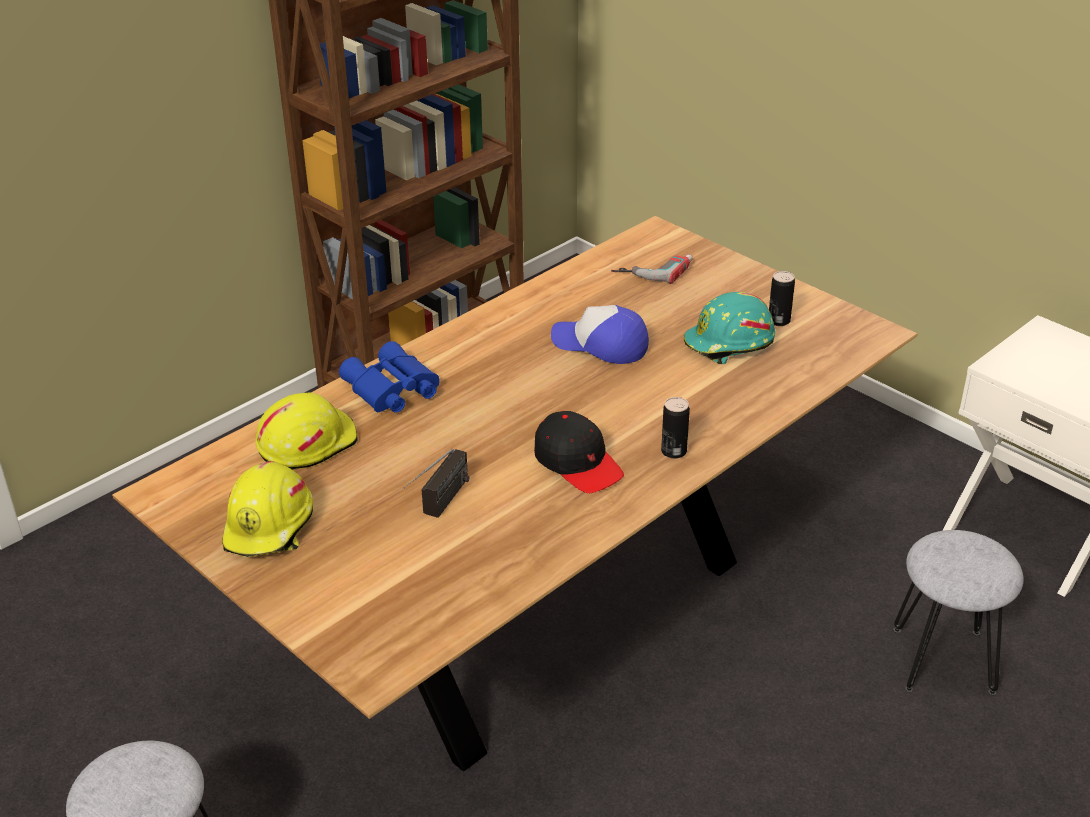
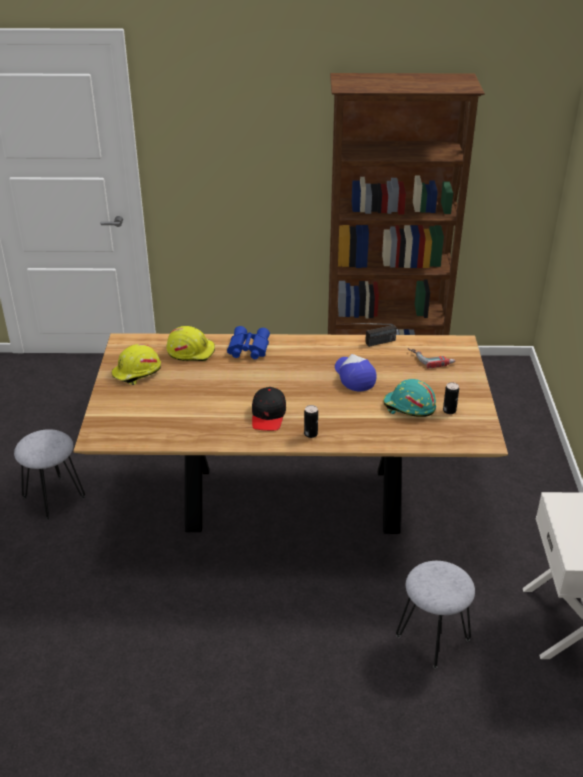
camera: 45 degrees right, 0 degrees up
(439, 507) = (196, 400): radio -> radio (373, 343)

